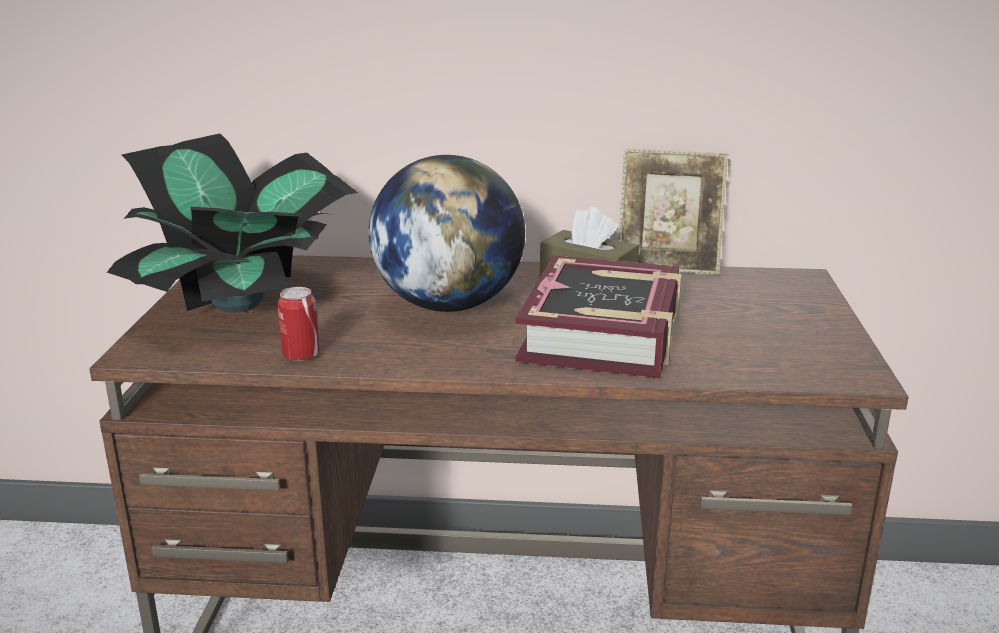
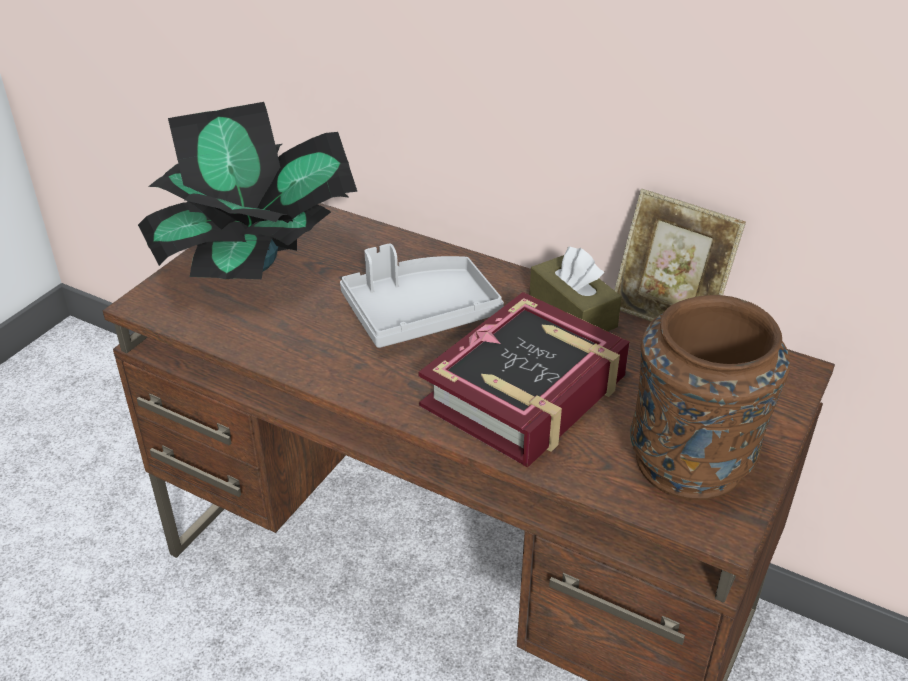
camera: 25 degrees right, 15 degrees up
(301, 355) = (258, 342): can -> none
(448, 305) = (419, 313): globe -> grey tray
(789, 344) = (692, 461): none -> brown vase

